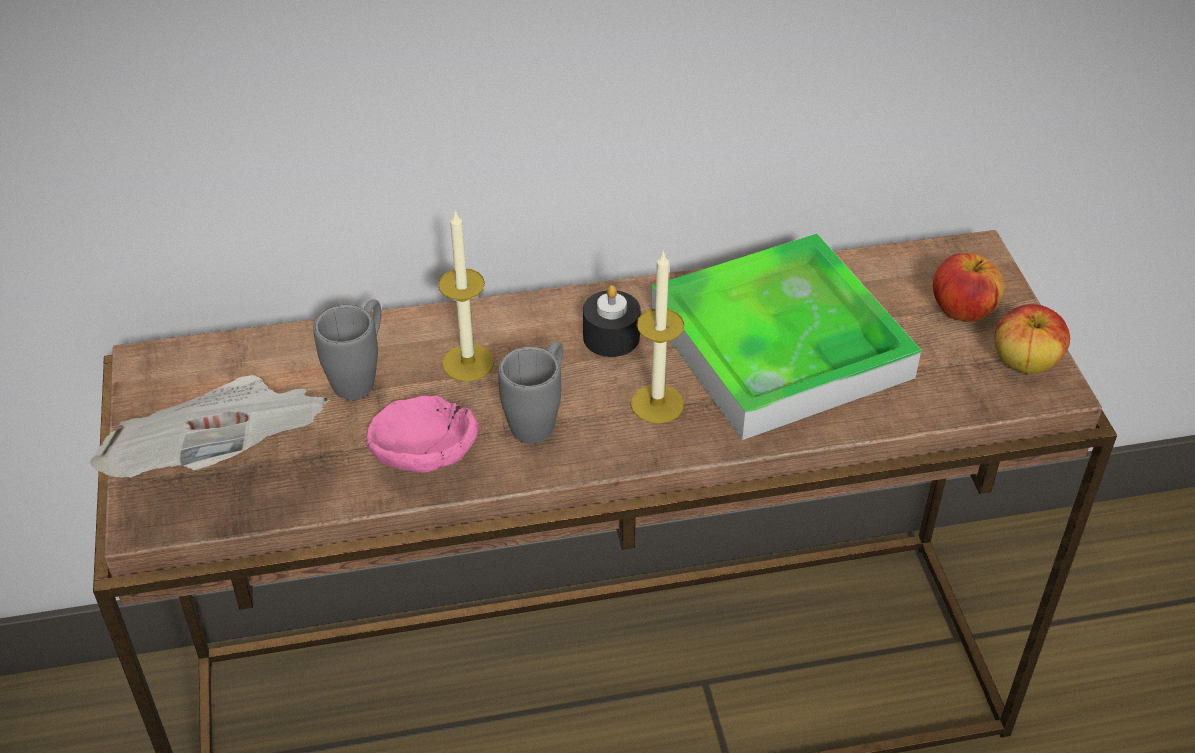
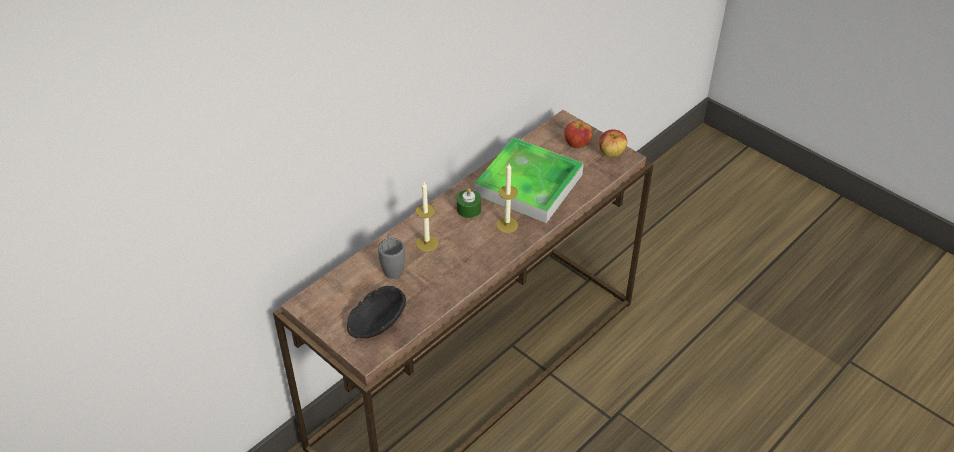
camera: 35 degrees left, 0 degrees up
(224, 465) = (375, 323): newspaper -> black bowl
(423, 454) = (444, 282): pink bowl -> none
(539, 419) = (472, 250): grey mug -> none
(611, 337) = (468, 209): black candle -> green candle

